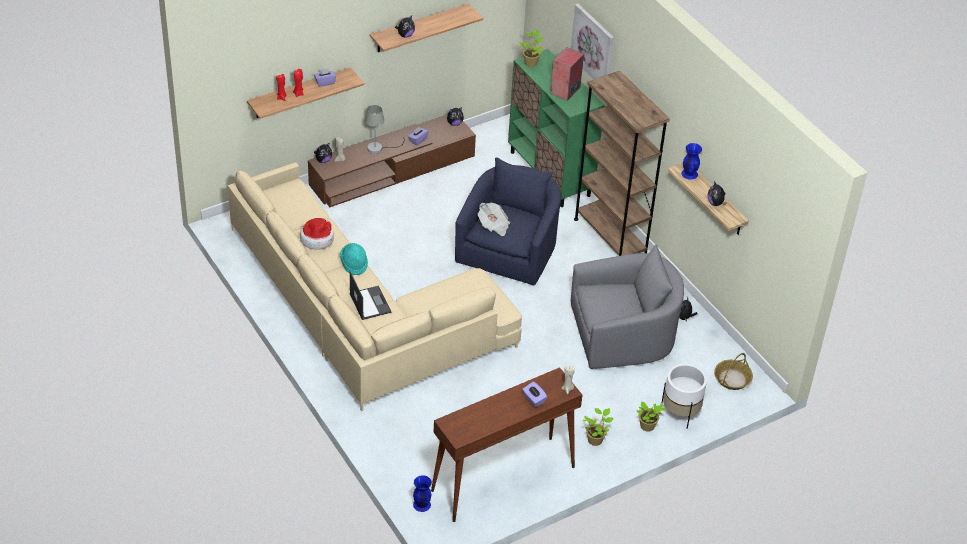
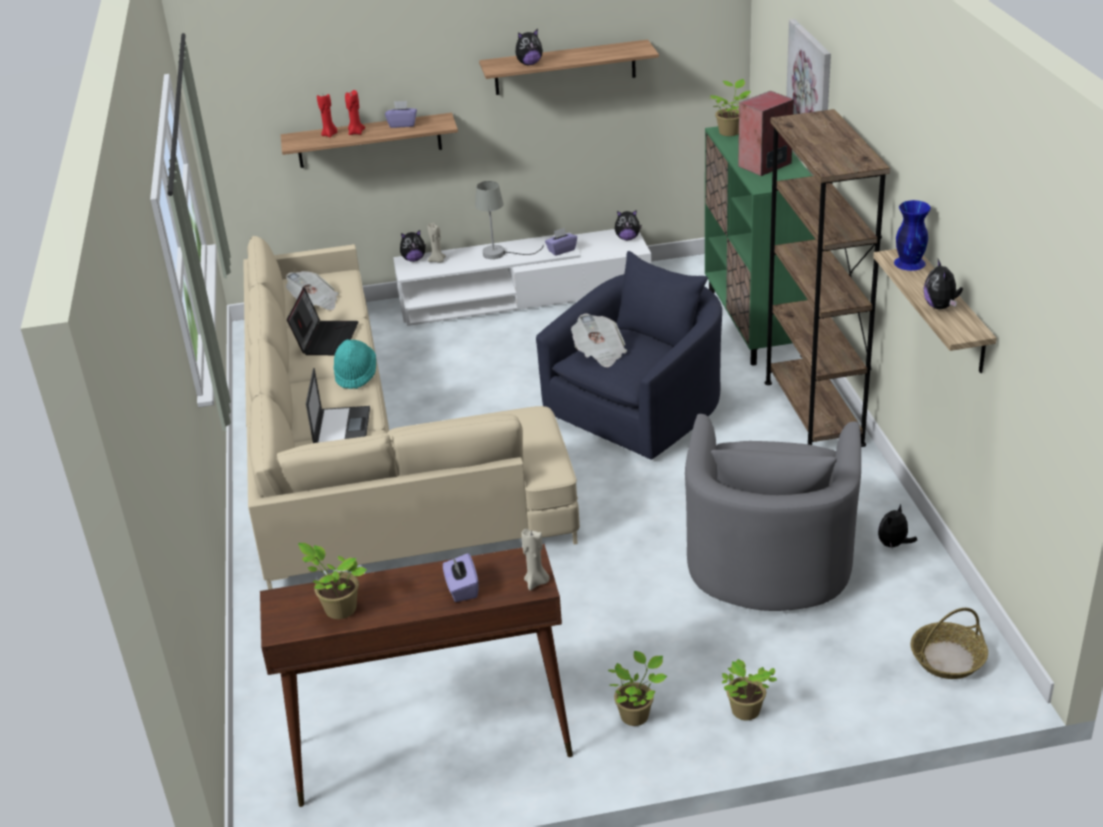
camera: 25 degrees right, 10 degrees down
(291, 211) = (315, 303): none -> newspaper
(317, 239) = (326, 338): hat -> laptop
(392, 171) = (524, 295): brown tv stand -> white tv stand
(421, 504) = (264, 763): blue vase -> none
(480, 422) = (338, 608): none -> potted plant
(623, 335) = (769, 555): grey armchair -> grey armchair turned 90 degrees clockwise
(680, 413) = (820, 699): white planter -> none

